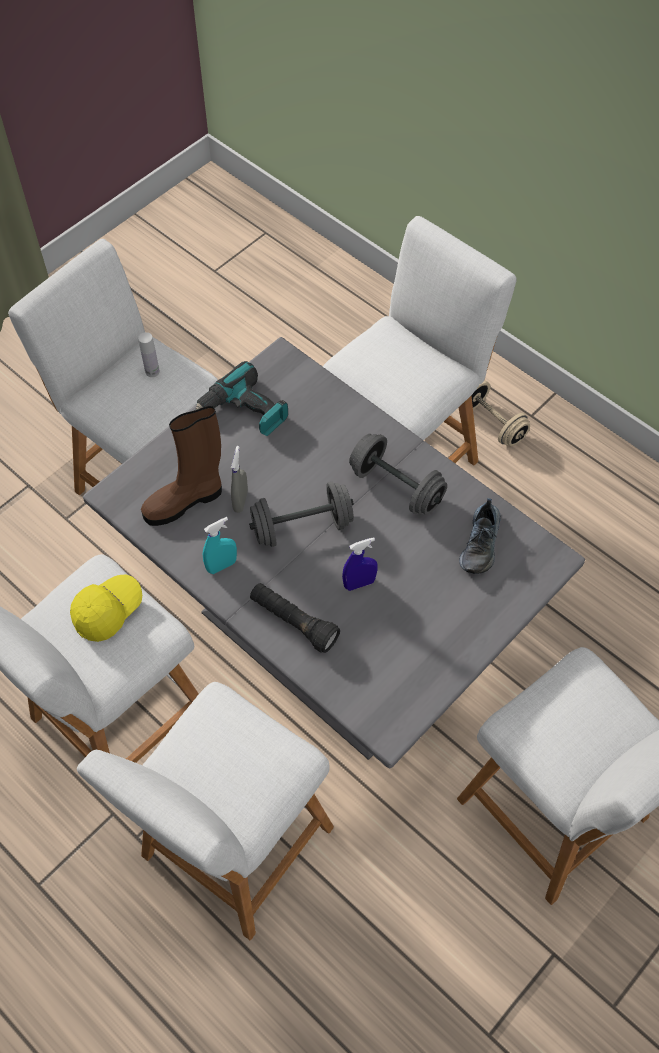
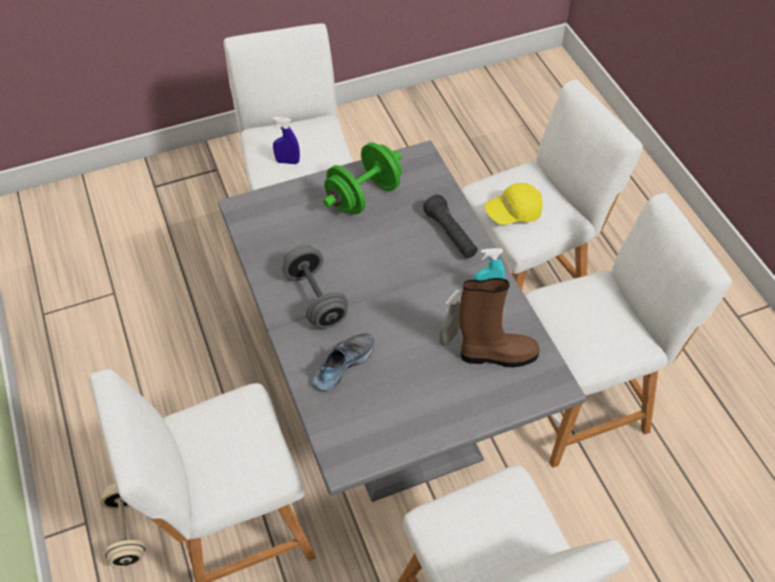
camera: 155 degrees left, 5 degrees down
(108, 611) = (585, 324): yellow cap -> yellow cap (513, 213)
(152, 371) = (471, 545): white bottle -> none
(244, 412) = (407, 418): power drill -> none
(302, 527) = (409, 297): grey dumbbell -> none
(359, 583) = (388, 242): blue spray bottle -> blue spray bottle (287, 161)
(423, 633) = (363, 196): none -> green dumbbell
(481, 544) = (282, 234): shoe -> shoe (342, 364)

